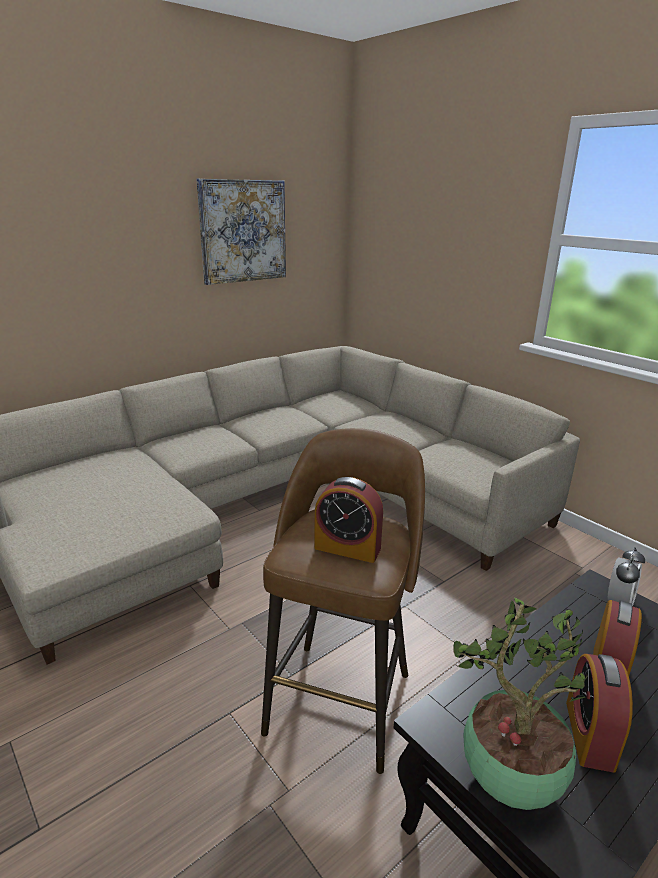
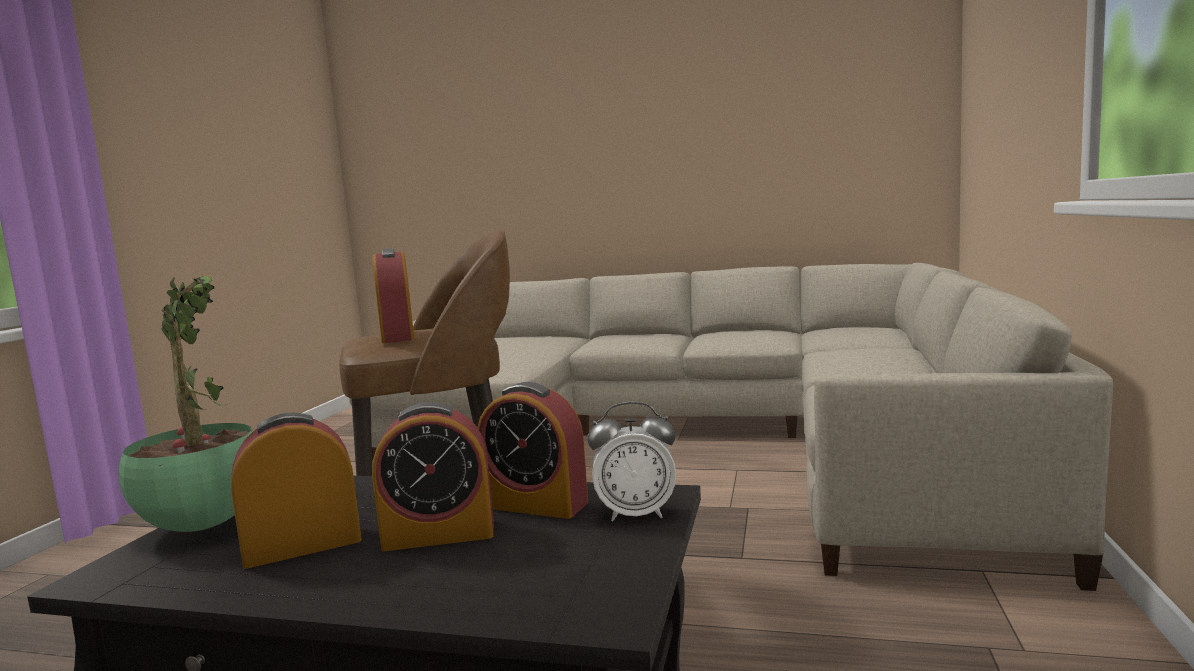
camera: 55 degrees right, 15 degrees down
(243, 231) = (770, 111): picture -> none
(581, 624) = (535, 504): none -> alarm clock

